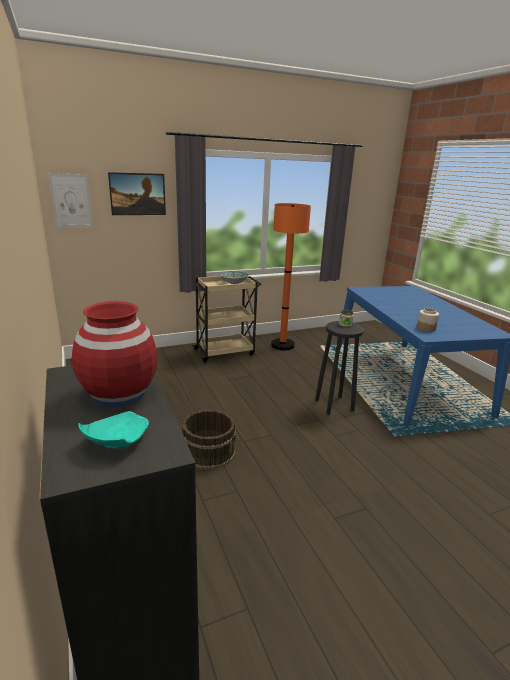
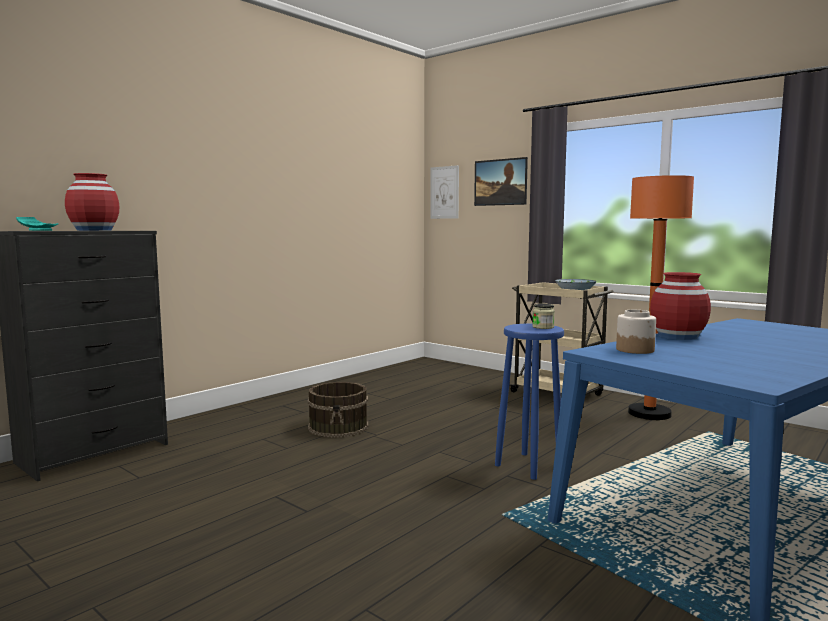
camera: 65 degrees right, 15 degrees down
(334, 405) = (529, 465): black stool -> blue stool
(393, 311) = (678, 336): none -> red vase

